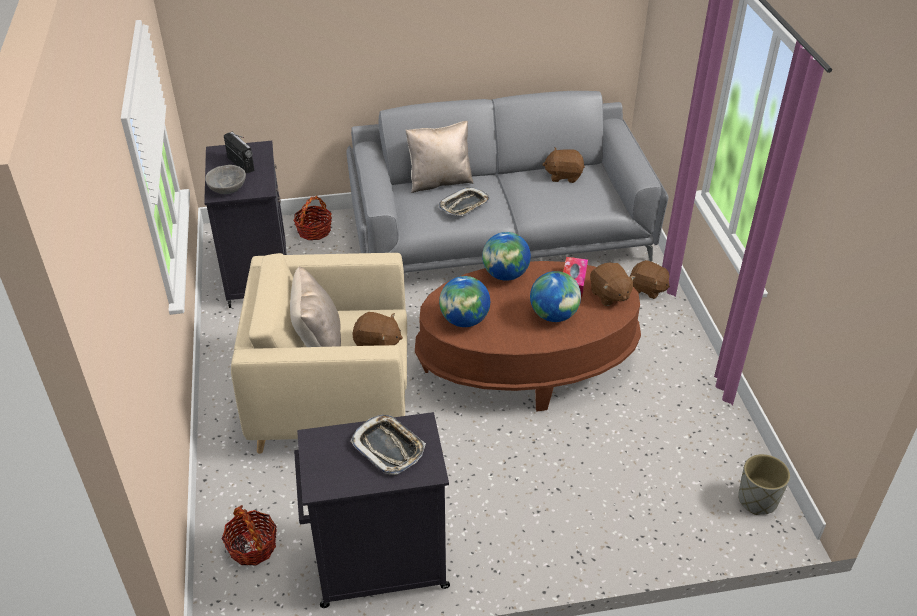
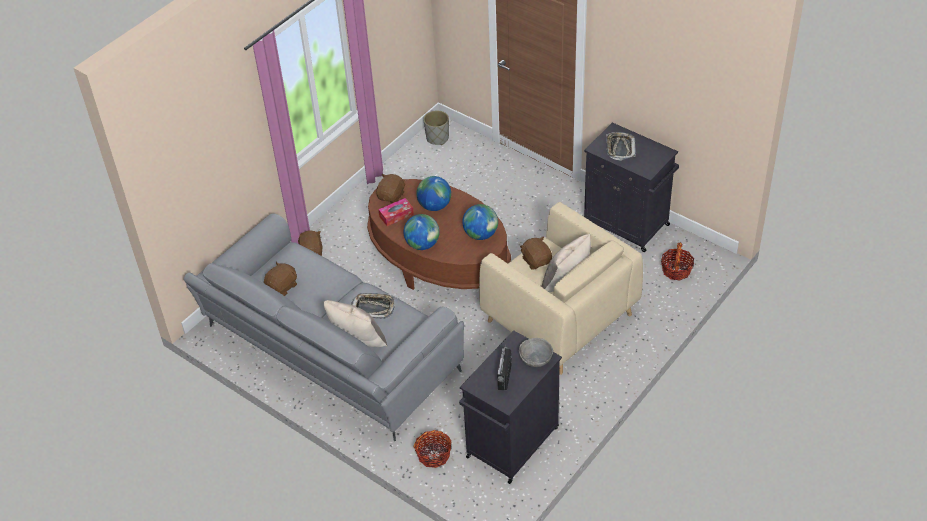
camera: 130 degrees left, 5 degrees up
(563, 175) = (282, 286): brown plush toy -> brown plush toy turned 105 degrees counterclockwise

